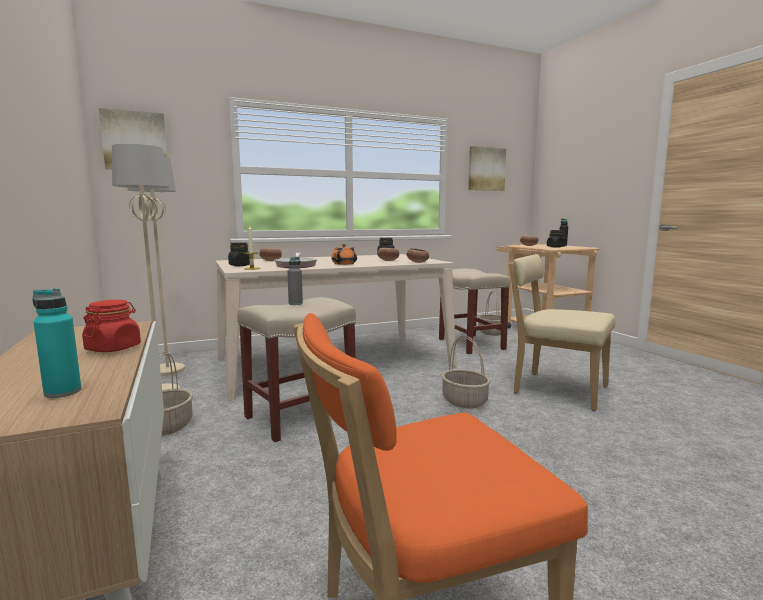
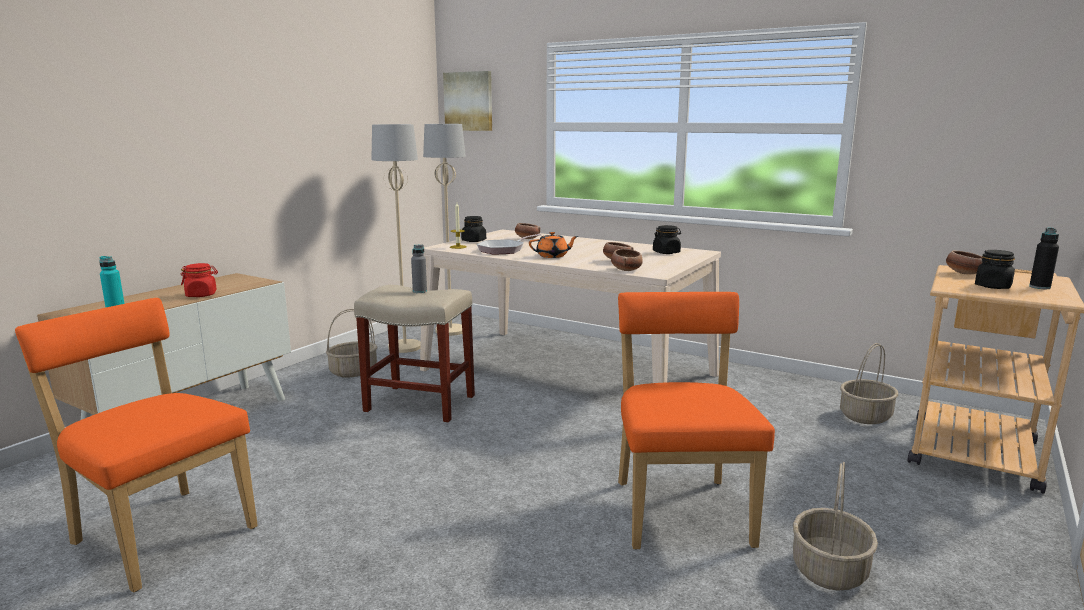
camera: 55 degrees right, 5 degrees up
(465, 401) = (550, 461): basket -> basket (830, 571)
(472, 344) = (774, 417): beige stool -> none
(486, 169) = (956, 109): picture -> none
(555, 389) = (680, 508): beige chair -> orange chair

